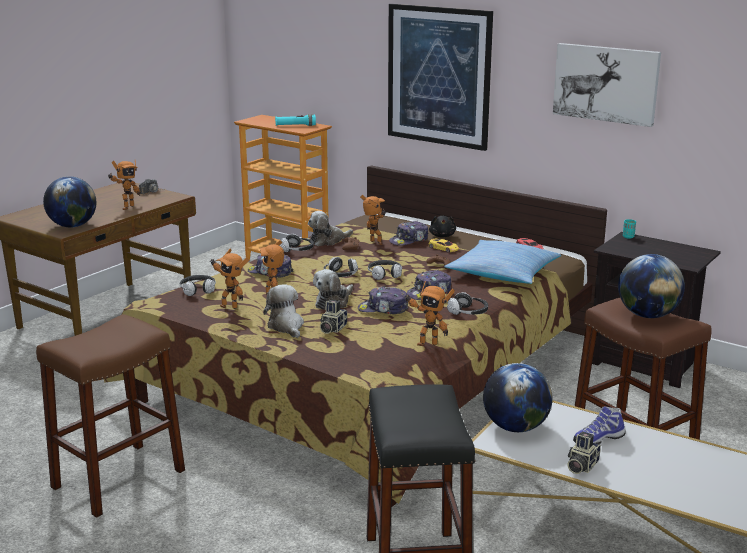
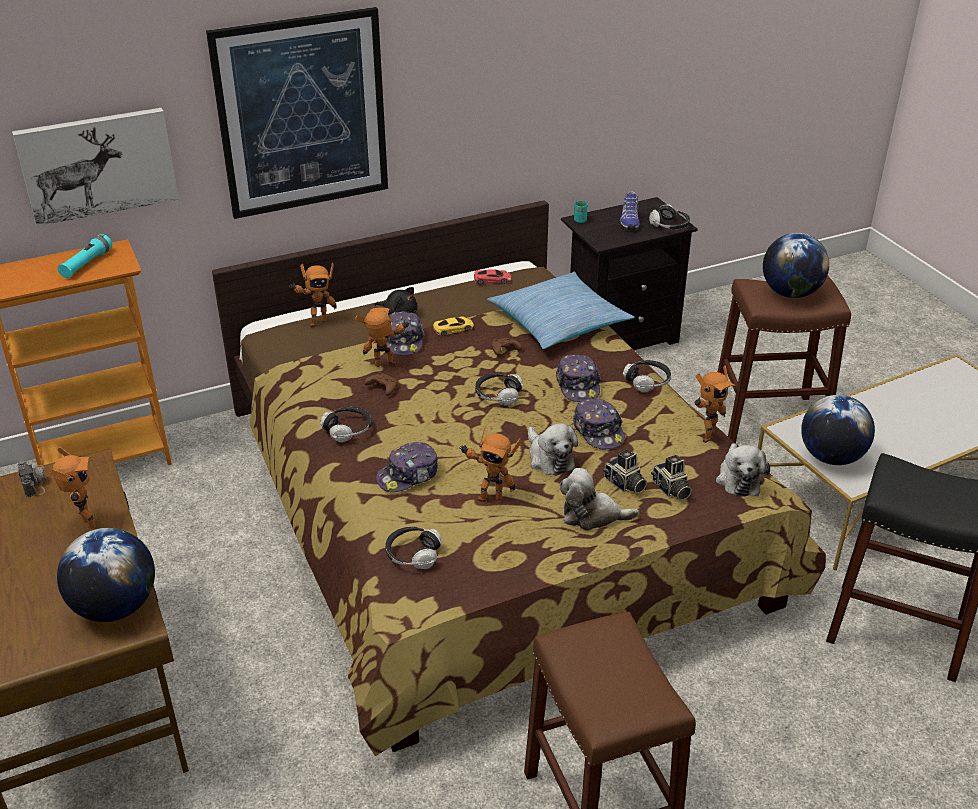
camera: 60 degrees left, 15 degrees up
(230, 306) = (493, 542): toy robot -> toy robot (316, 322)
(328, 241) = (338, 396): plush toy -> plush toy (739, 478)
(340, 275) = (470, 425): headphones -> headphones (669, 226)
(383, 309) = (598, 431): cap -> cap turned 60 degrees counterclockwise
(581, 466) = (917, 451): camera -> camera (670, 489)
(598, 439) = (875, 422): shoe -> shoe (628, 221)
(606, 83) = (529, 61): picture -> picture (98, 165)

